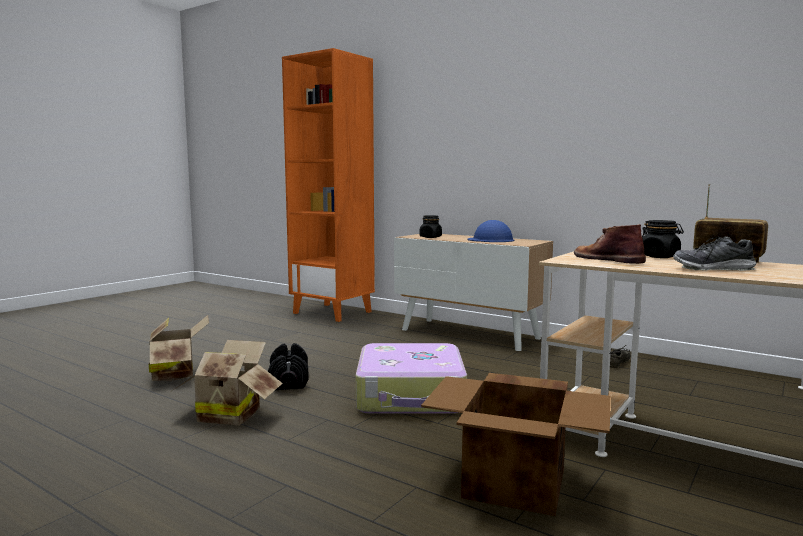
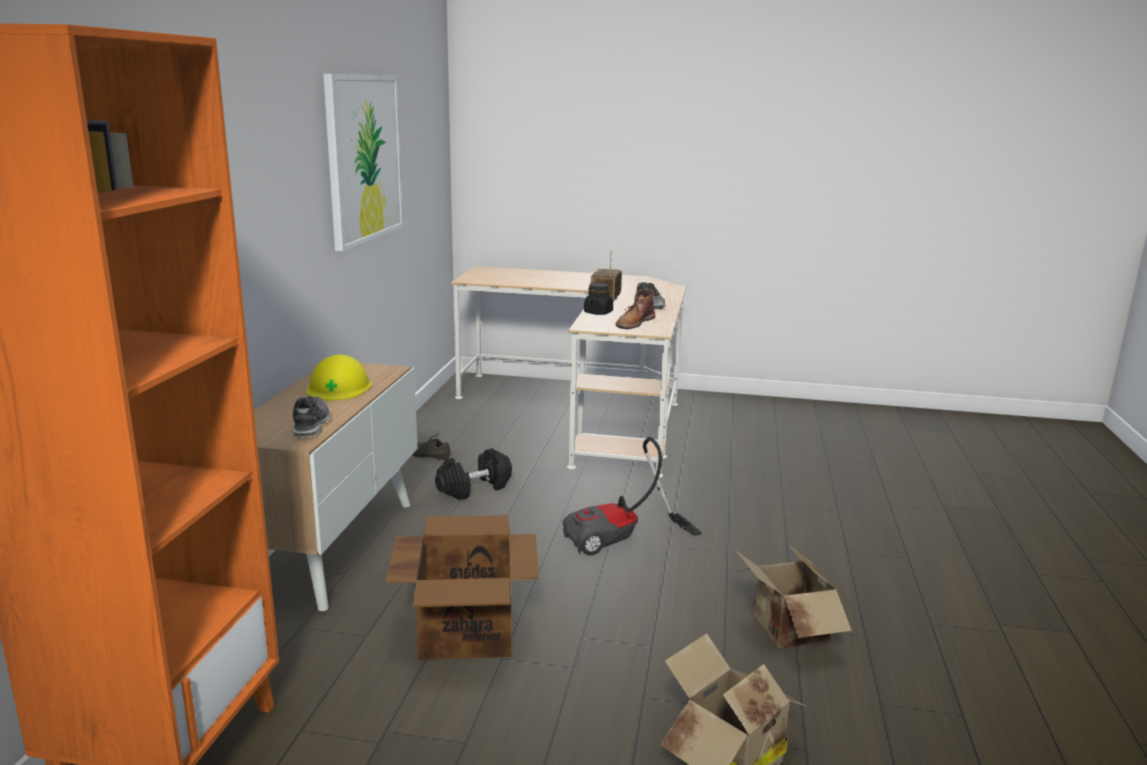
camera: 115 degrees left, 10 degrees up
(288, 381) = (653, 633): black dumbbell -> black dumbbell (474, 488)
(411, 395) = (622, 541): suitcase -> vacuum cleaner
(430, 237) = (311, 425): black jar -> shoe
(491, 240) = (339, 387): blue hard hat -> yellow hard hat
(516, 484) = (738, 478): cardboard box -> cardboard box (467, 630)
(651, 100) = (364, 158): none -> picture

